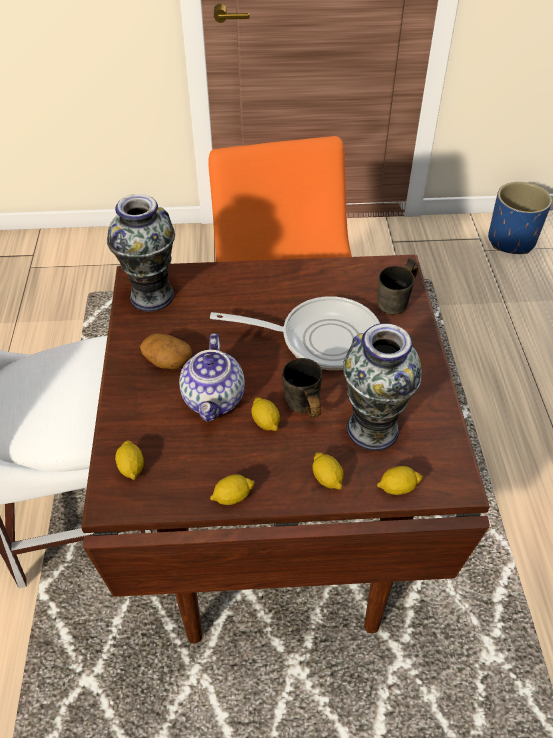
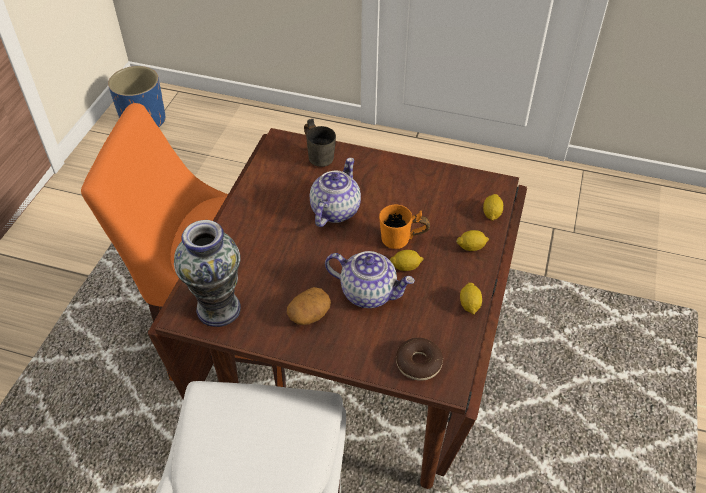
camera: 70 degrees left, 0 degrees up
(131, 467) = (418, 363): lemon -> donut
(300, 408) = (401, 243): grey mug -> orange mug
(321, 338) = (334, 210): frying pan -> teapot
(372, 429) = (437, 210): vase -> none

